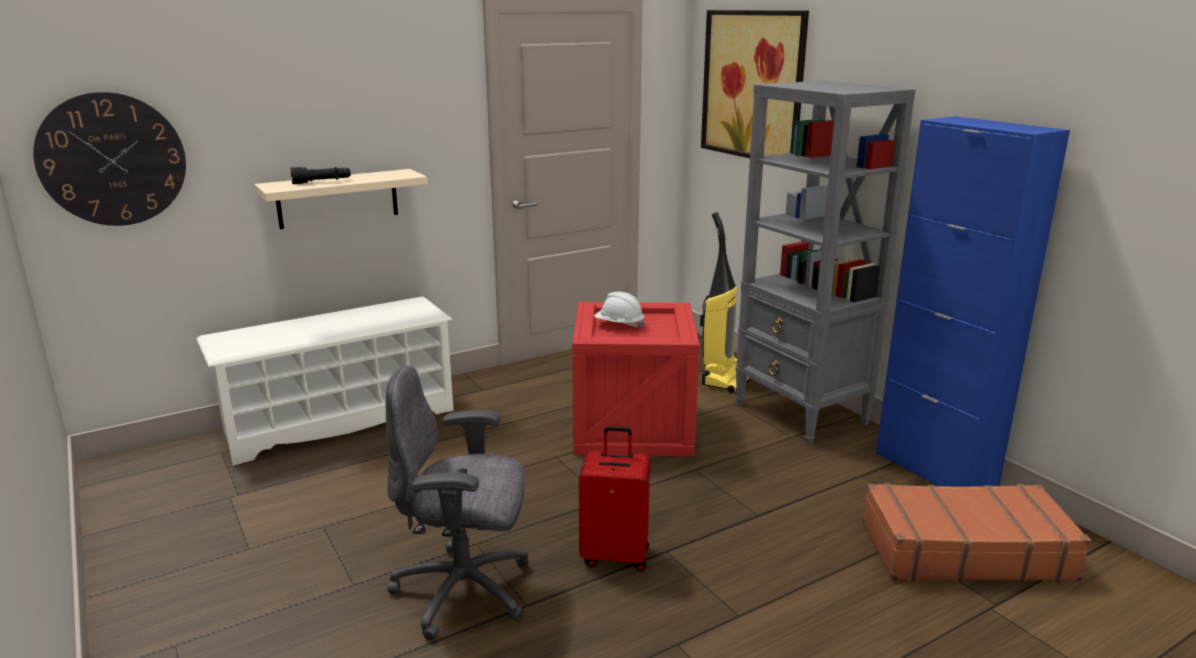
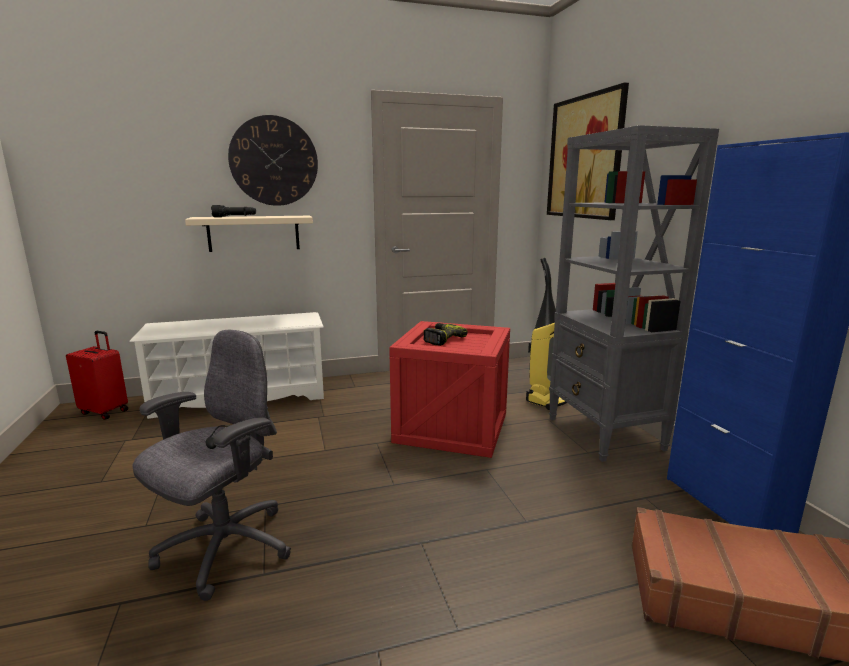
camera: 15 degrees right, 5 degrees down
(112, 160) = (89, 191): wall clock -> wall clock (274, 161)
(465, 592) = (223, 549): grey office chair -> grey office chair turned 105 degrees clockwise
(615, 555) = (373, 538): red suitcase -> red suitcase (105, 411)
(619, 325) = (441, 339): white hard hat -> power drill

